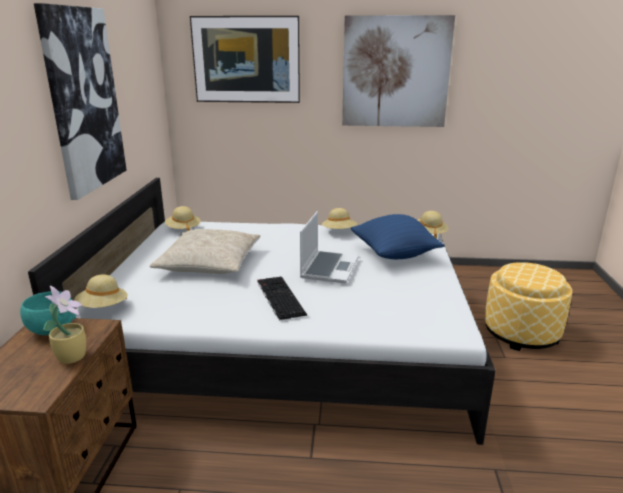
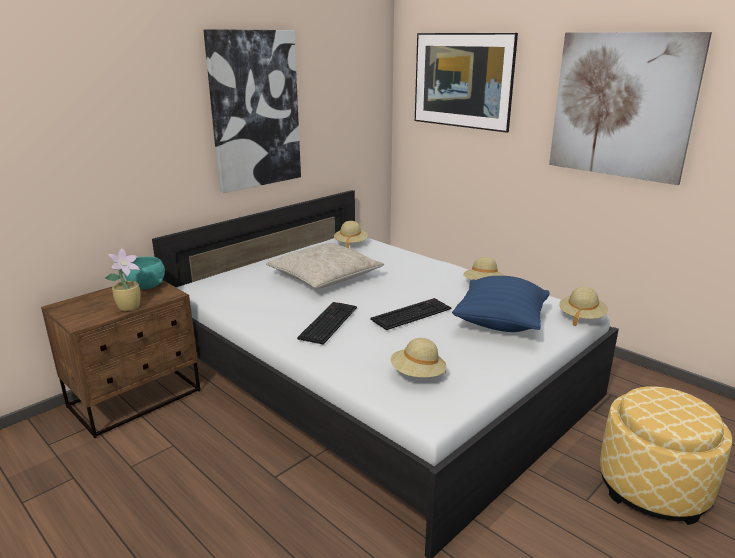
camera: 40 degrees right, 0 degrees up
(103, 307) = (207, 285): beige hat -> beige hat (417, 375)
(329, 268) = (411, 313): laptop -> keyboard

